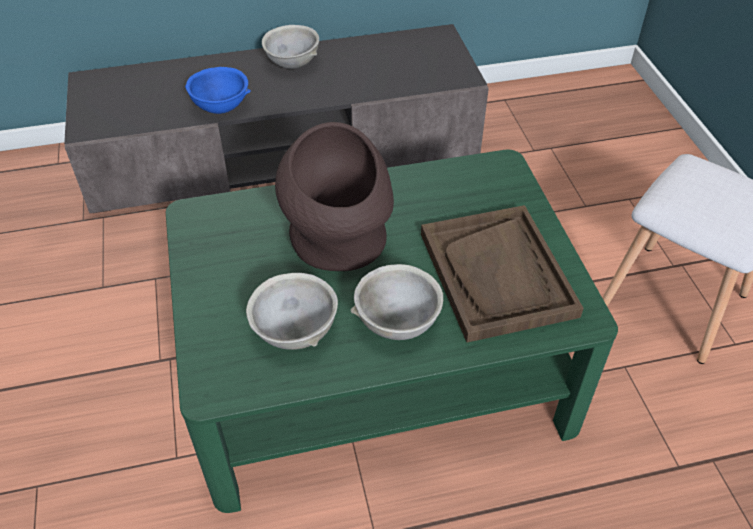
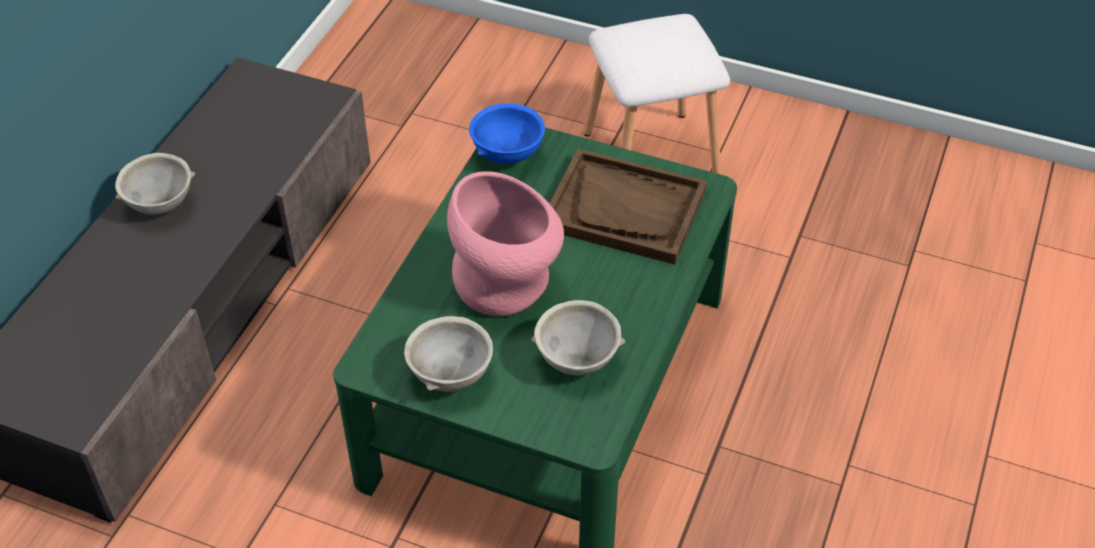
camera: 55 degrees left, 0 degrees up
(221, 107) = (169, 294): blue bowl -> blue bowl (506, 154)
(339, 247) = (508, 286): brown vase -> pink vase
(396, 322) = (621, 293): grey bowl -> grey bowl (449, 375)

